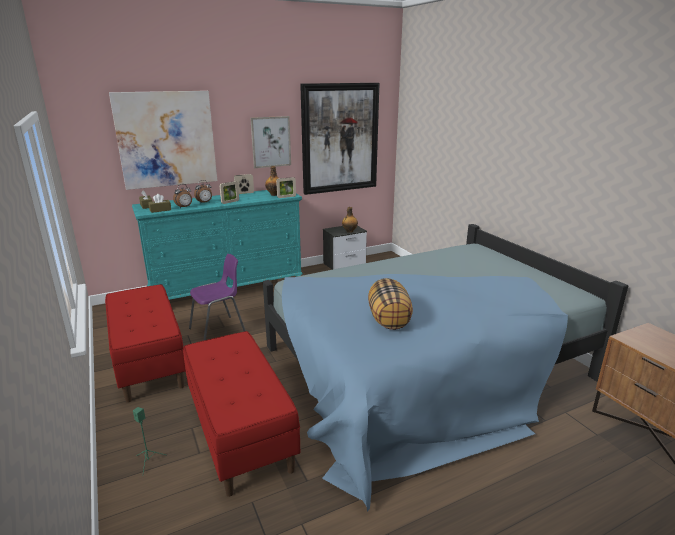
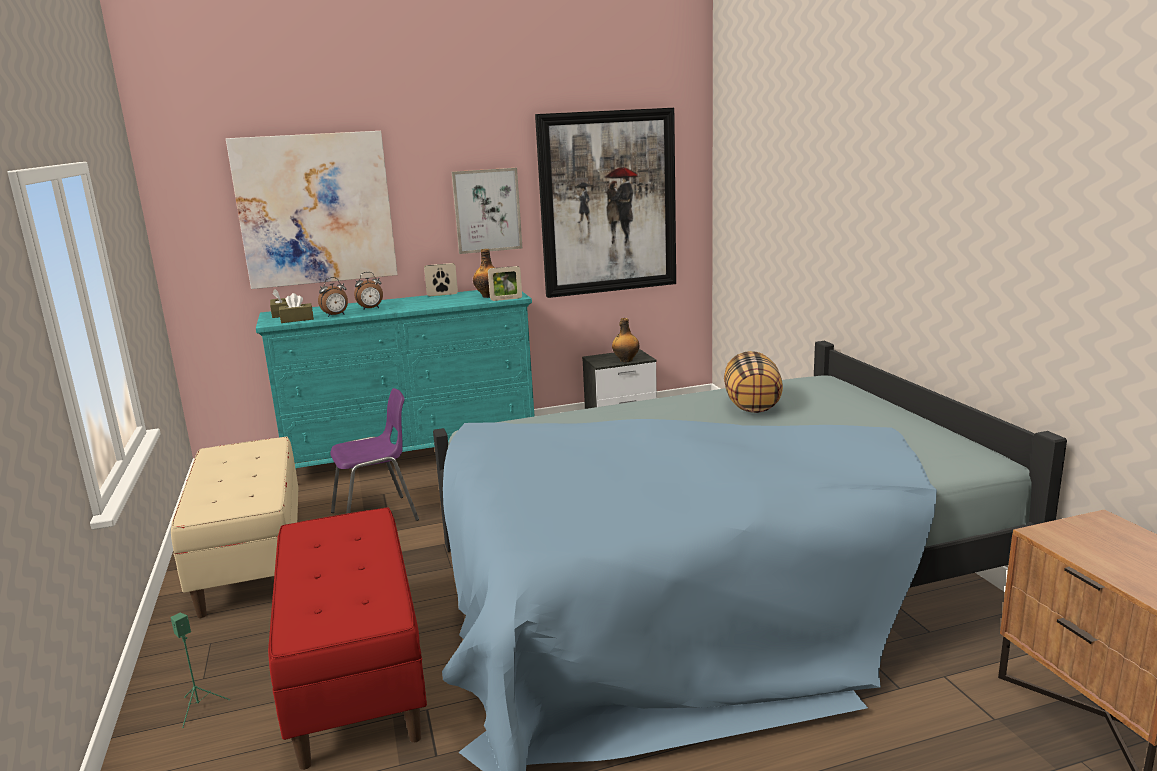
camera: 10 degrees right, 5 degrees down
(148, 362) = (251, 560): red bench -> beige bench
(230, 202) = (411, 307): picture frame -> none
(389, 320) = (603, 488): pillow -> pillow (752, 406)

